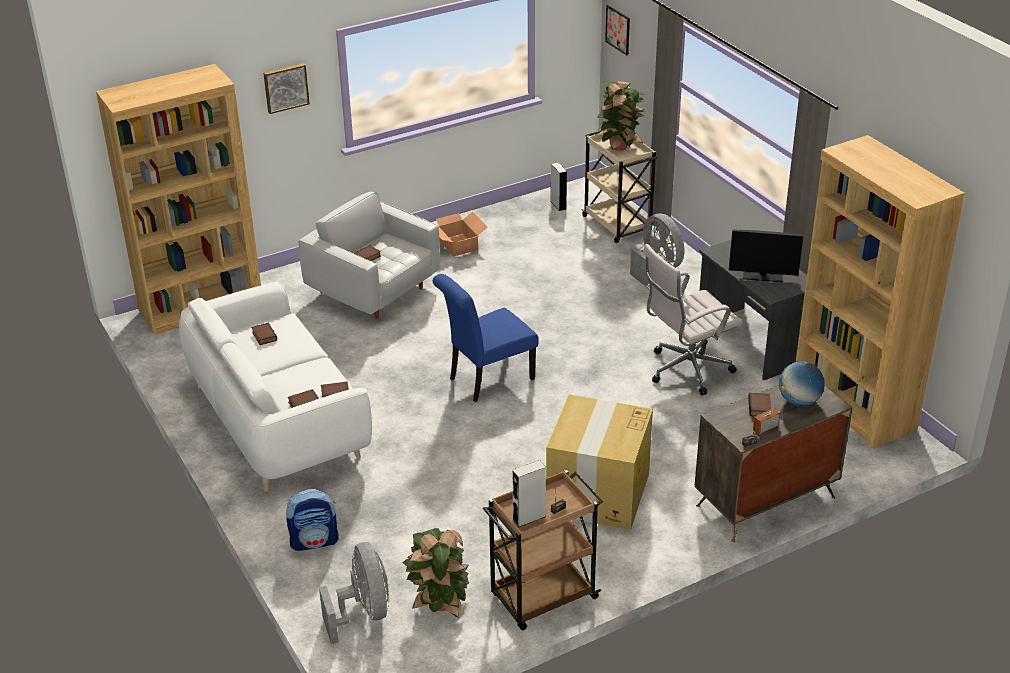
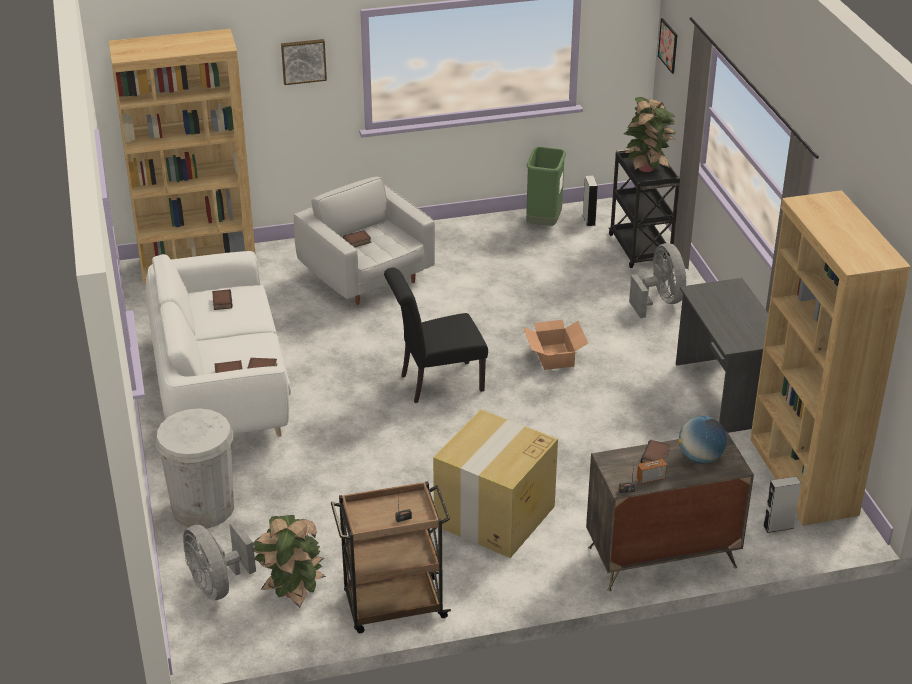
camera: 15 degrees right, 0 degrees up
(315, 541) = (203, 508): backpack -> white trash can
(363, 613) = (217, 585): grey fan -> grey fan turned 150 degrees clockwise
(458, 244) = (470, 244): cardboard box -> cardboard box (554, 356)
(486, 380) = (436, 383): blue chair -> black chair
(518, 215) = (543, 223): none -> green trash can
(529, 518) = (371, 521): grey speaker -> grey speaker (778, 526)
(617, 225) = (640, 250): beige cart -> black cart
(685, 371) = (641, 410): white office chair -> none
(762, 276) = (732, 323): monitor -> none

